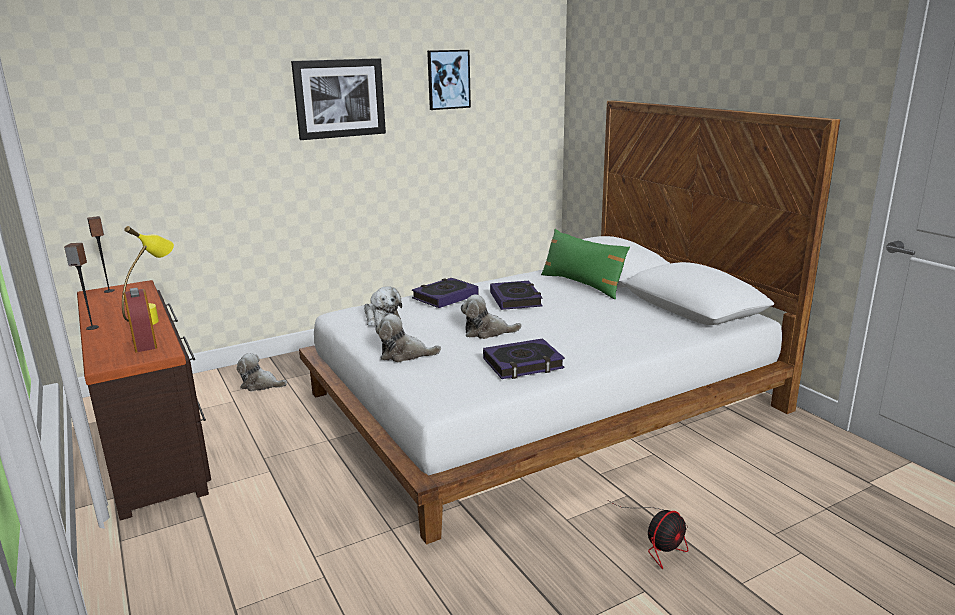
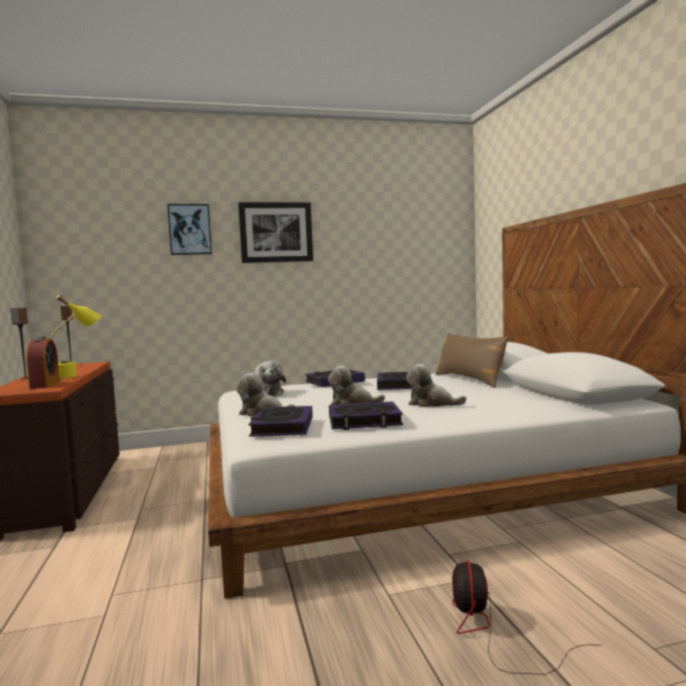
camera: 15 degrees right, 15 degrees down
(260, 385) = (184, 458): plush toy -> plush toy (431, 404)
(447, 378) = (282, 427): none -> book
(448, 79) = (368, 221): picture -> picture (190, 229)
(582, 284) = (470, 380): green pillow -> brown pillow
(661, 540) = (492, 633): fan -> fan turned 120 degrees clockwise

